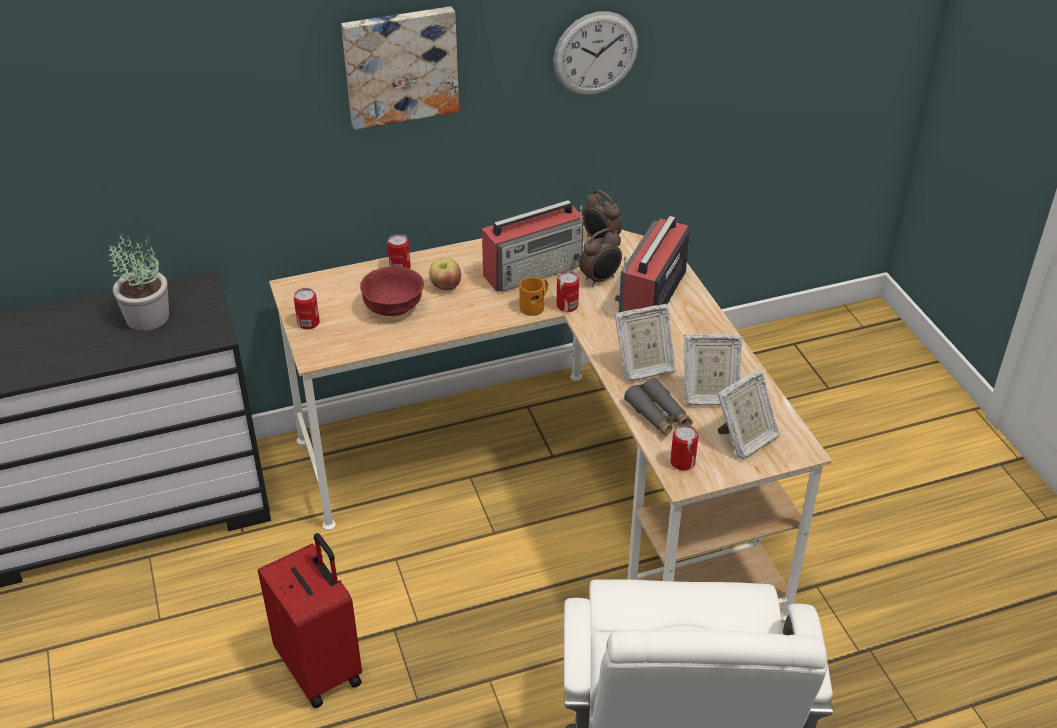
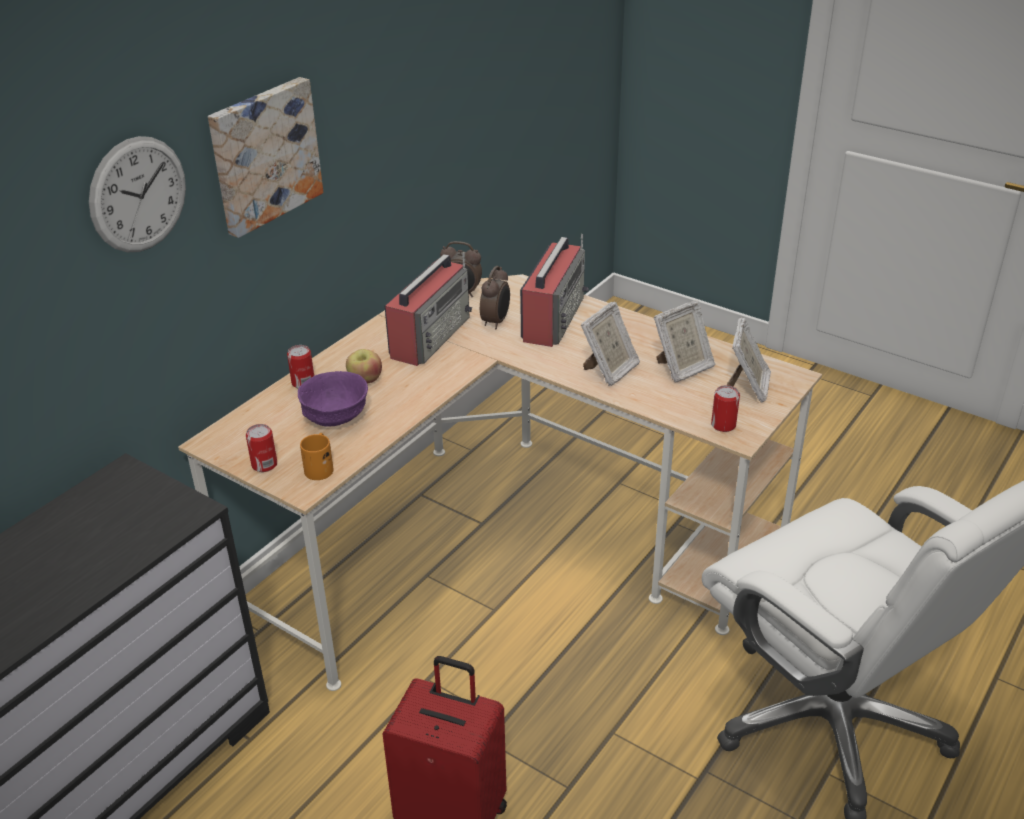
camera: 35 degrees left, 5 degrees down
(146, 317) = (91, 527): potted plant -> none
(393, 308) = (335, 417): red bowl -> purple bowl
(535, 305) = (464, 362): orange mug -> orange mug (320, 467)
(567, 306) = (492, 352): can -> none
(595, 53) = (413, 106): wall clock -> wall clock (138, 195)
(651, 297) = (553, 318): radio -> radio turned 150 degrees counterclockwise
(658, 415) = (664, 400): grey binoculars -> none

